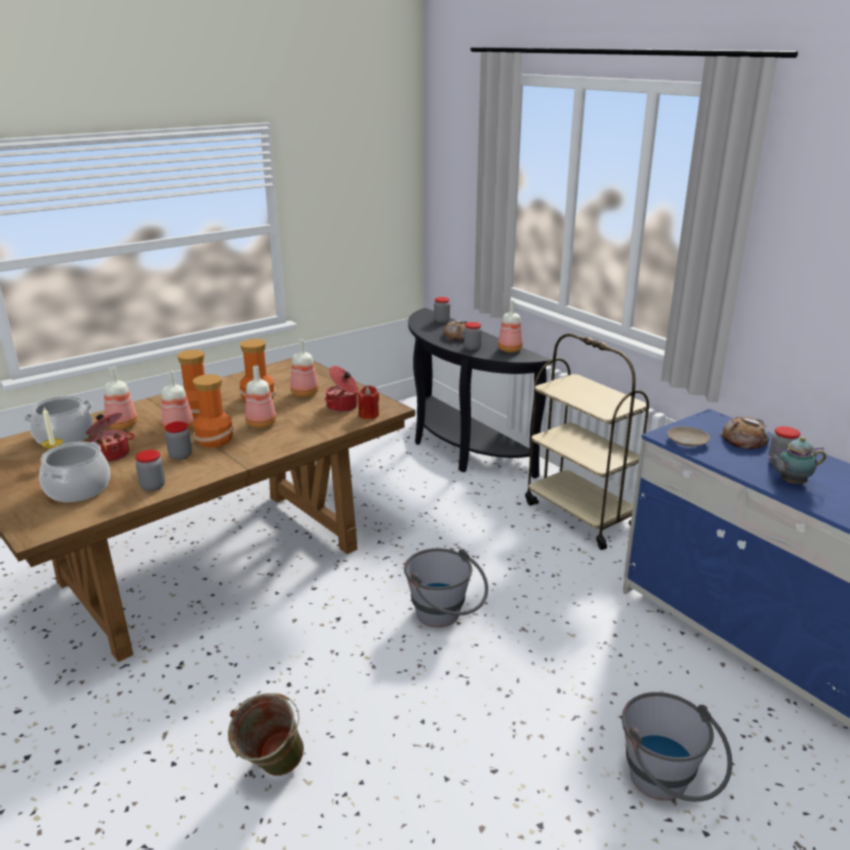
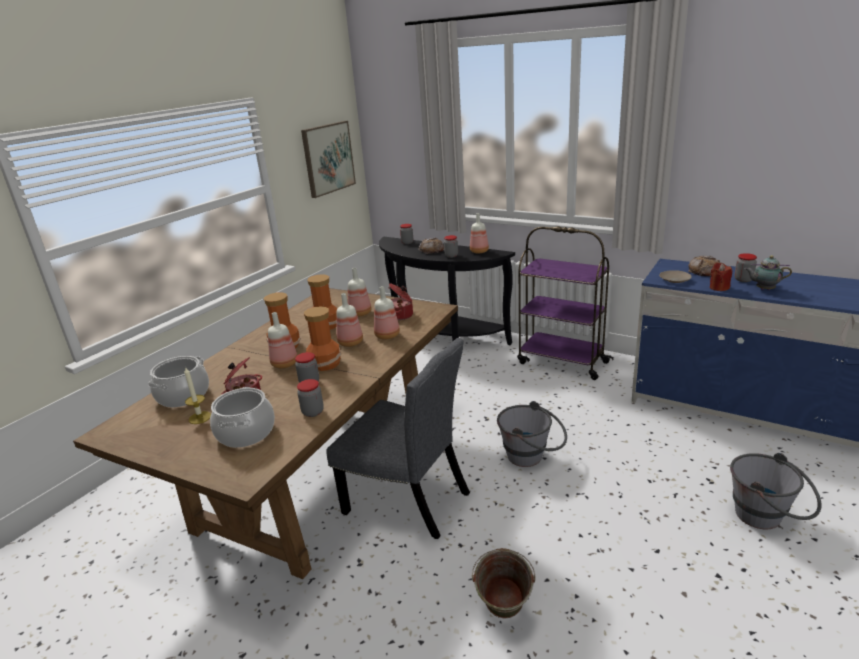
camera: 20 degrees left, 0 degrees up
(122, 425) = (228, 373): bottle -> bottle (386, 335)
(274, 618) = (406, 500): none -> grey chair
(368, 202) = (328, 158): none -> picture
(368, 415) = (428, 316): red candle -> red candle (719, 287)
(579, 516) = (561, 362): beige cart -> purple cart
(790, 482) = (763, 289): teapot -> teapot turned 45 degrees clockwise

